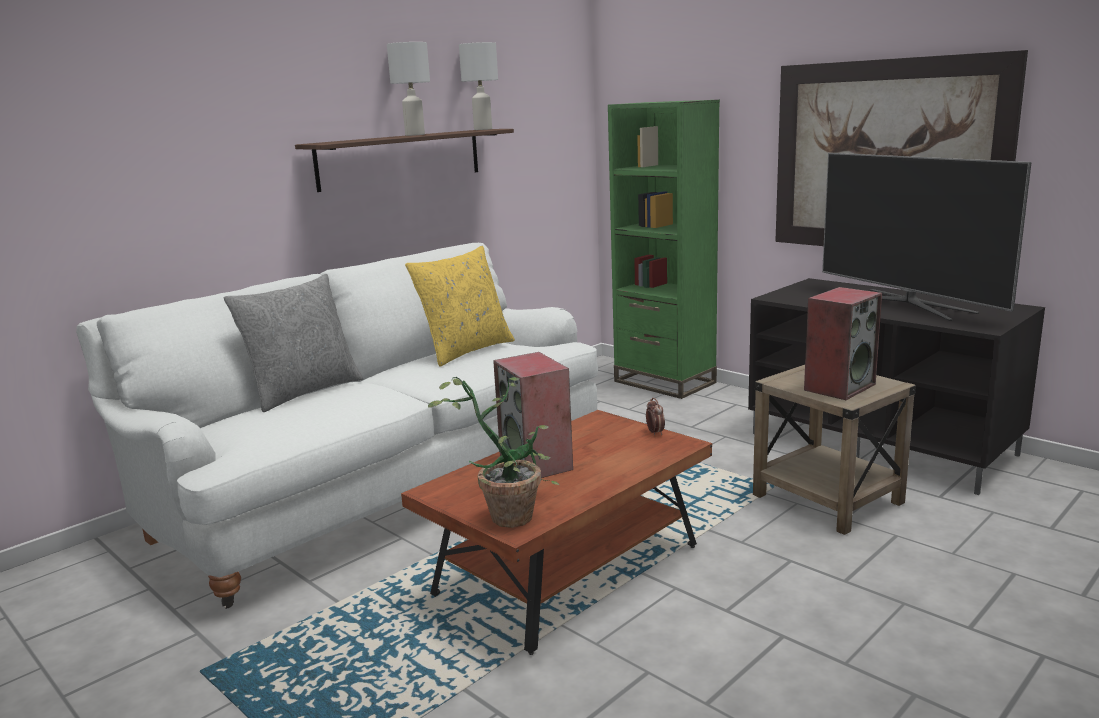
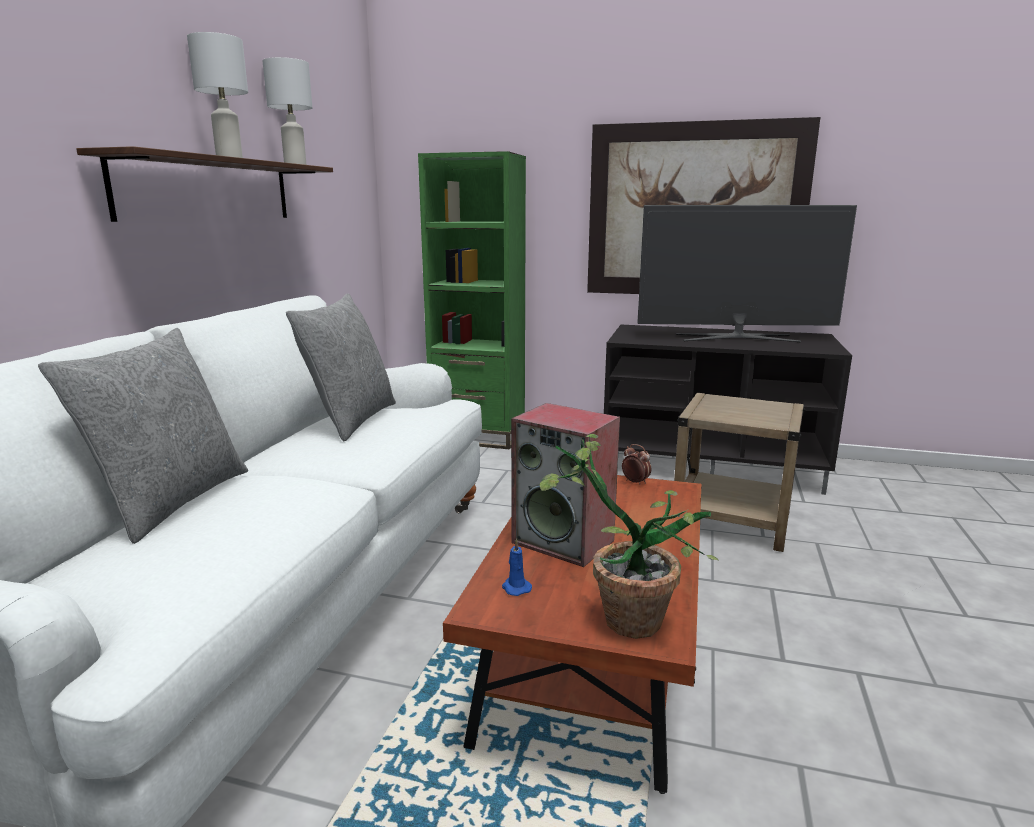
camera: 30 degrees left, 0 degrees up
(465, 351) = (351, 420): yellow pillow -> grey pillow
(466, 484) = (515, 588): none -> blue candle
(839, 387) = (754, 413): speaker -> none
(907, 304) = (737, 338): television -> television turned 150 degrees clockwise

